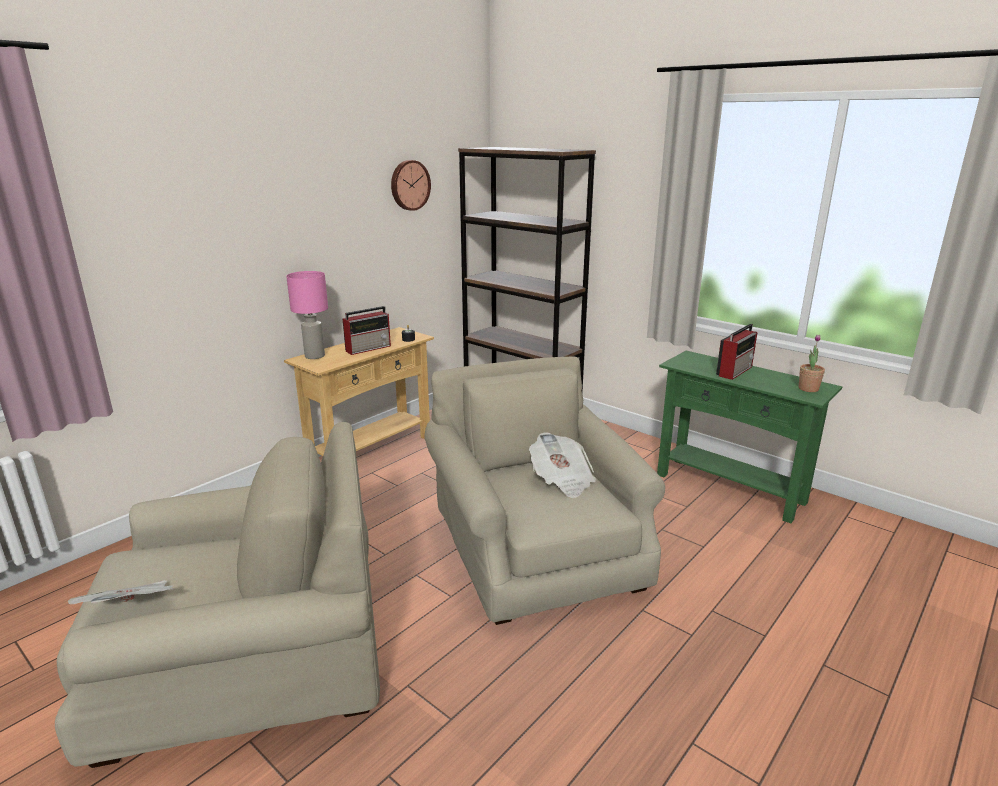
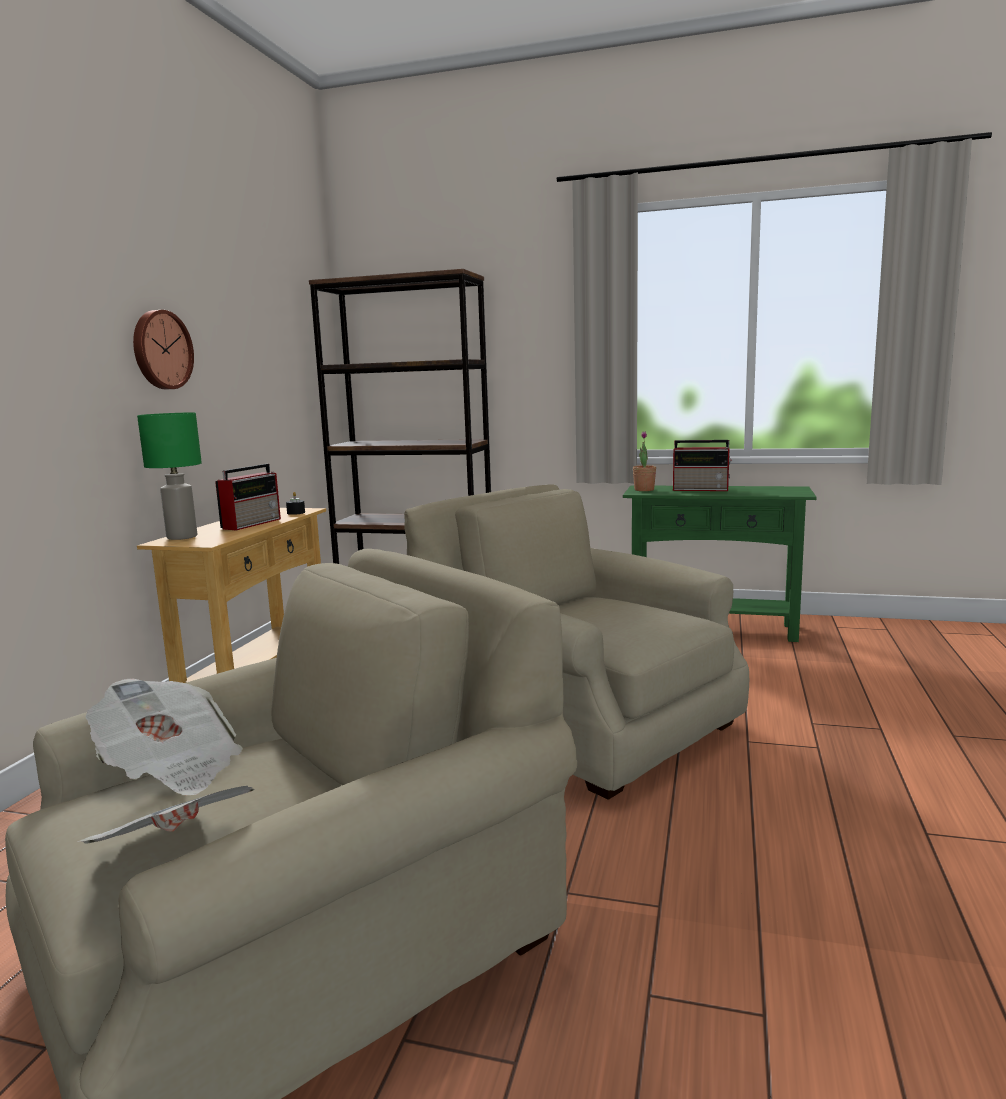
camera: 25 degrees left, 10 degrees down
(314, 356) = (181, 537): pink table lamp -> green table lamp
(409, 185) = (260, 318): wall clock -> wall clock (160, 350)
(562, 480) = (614, 608): newspaper -> newspaper (171, 768)
(735, 371) = (702, 489): radio -> radio turned 90 degrees clockwise
(808, 389) = (785, 490): potted plant -> potted plant (644, 490)

